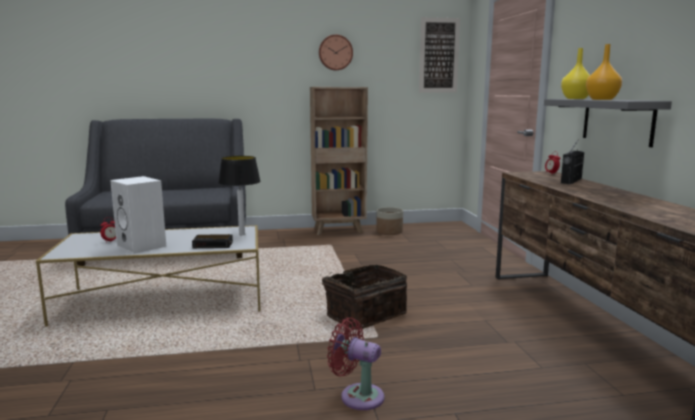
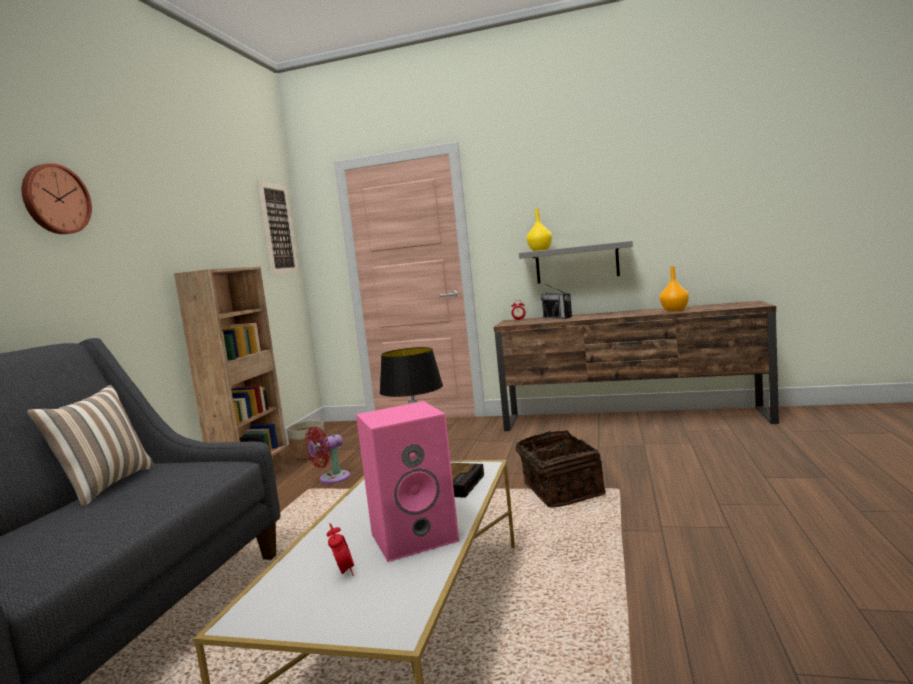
camera: 65 degrees left, 5 degrees down
(143, 246) = (415, 536): white speaker -> pink speaker
(195, 188) = (104, 486): none -> pillow
(335, 52) = (189, 221): wall clock -> wall clock (55, 199)
(358, 396) = (740, 508): red fan -> red fan (331, 479)
(601, 99) = (577, 246): orange vase -> orange vase (674, 310)

